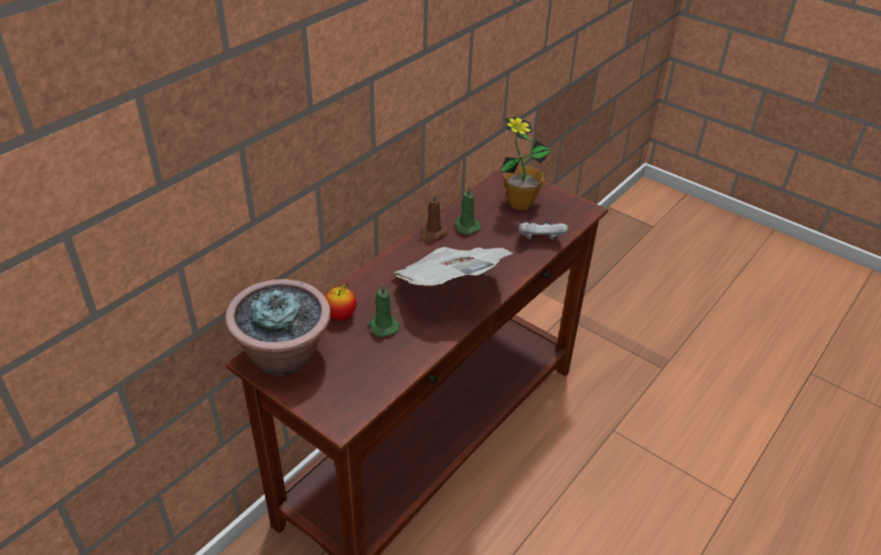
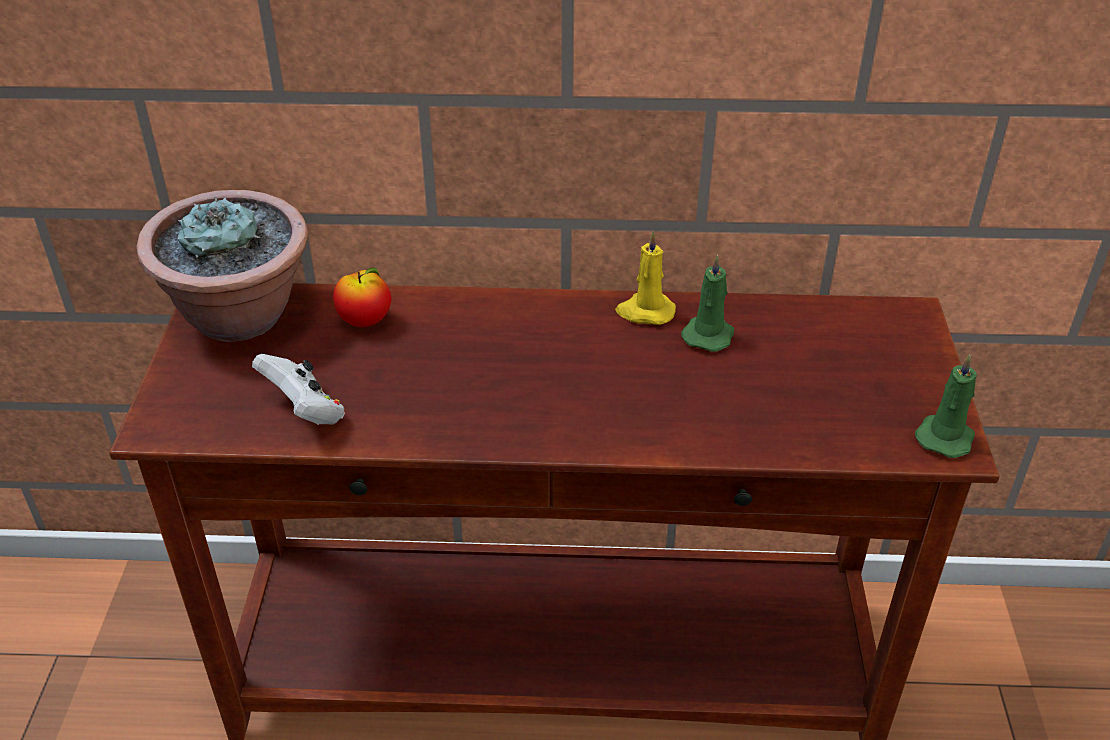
camera: 55 degrees right, 0 degrees up
(383, 325) = (384, 367): green candle -> green candle (945, 436)
(432, 234) = (645, 312): brown candle -> yellow candle
(450, 286) = (541, 389): newspaper -> none
(520, 203) = (852, 362): potted plant -> none
(540, 240) = (784, 430): white game controller -> white game controller (305, 412)

